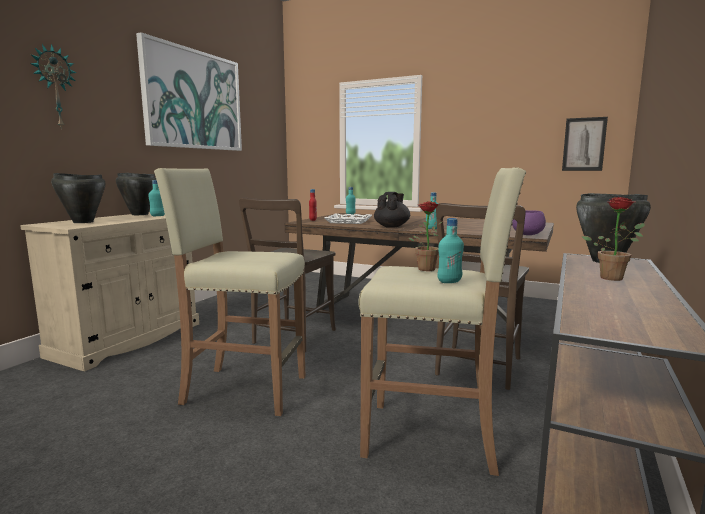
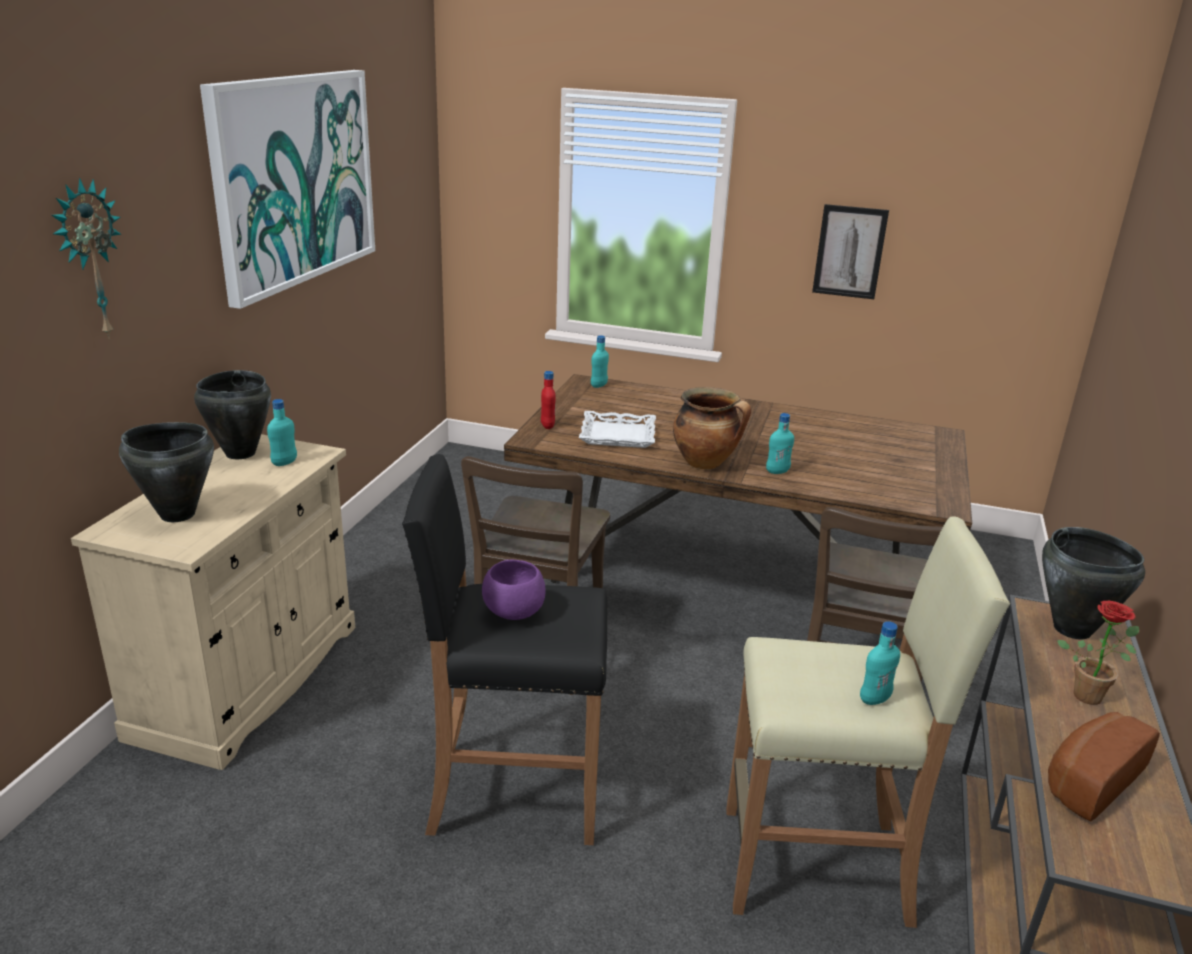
camera: 10 degrees left, 15 degrees up
(244, 389) = (513, 792): beige stool -> black stool
(392, 226) = (706, 463): black teapot -> cooking pot
(425, 268) = (823, 649): potted plant -> none
(527, 235) = (938, 501): purple bowl -> purple bowl (514, 612)
(584, 144) = (1024, 273): picture -> picture (849, 252)
(603, 301) = (1088, 779): none -> bread

